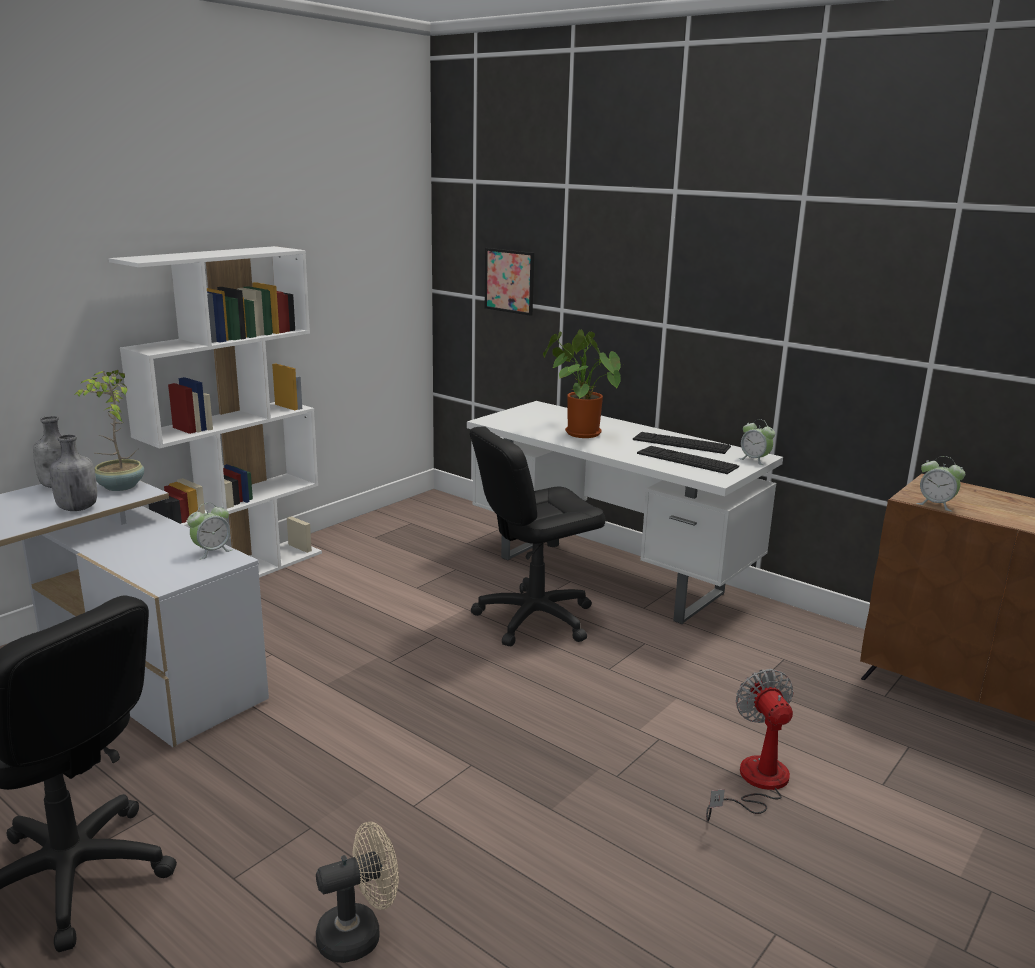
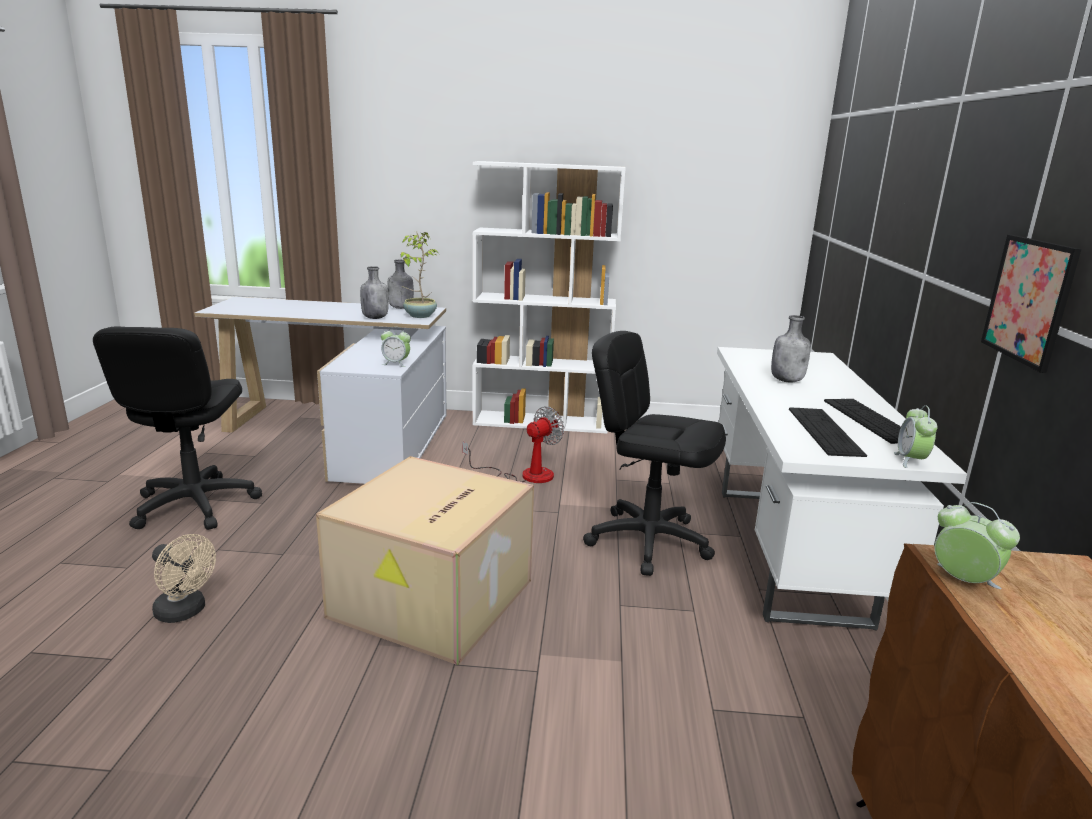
camera: 55 degrees right, 0 degrees up
(509, 281) = (845, 221): picture -> picture (1028, 300)
(511, 755) = (433, 600): none -> cardboard box
(579, 433) = (787, 380): potted plant -> grey bottle
(755, 783) = (525, 761): fan -> fan (525, 475)
(936, 504) = (963, 581): alarm clock -> alarm clock turned 135 degrees clockwise

